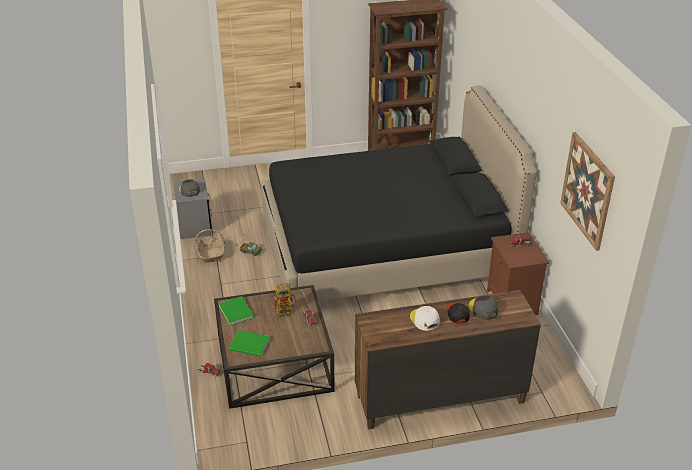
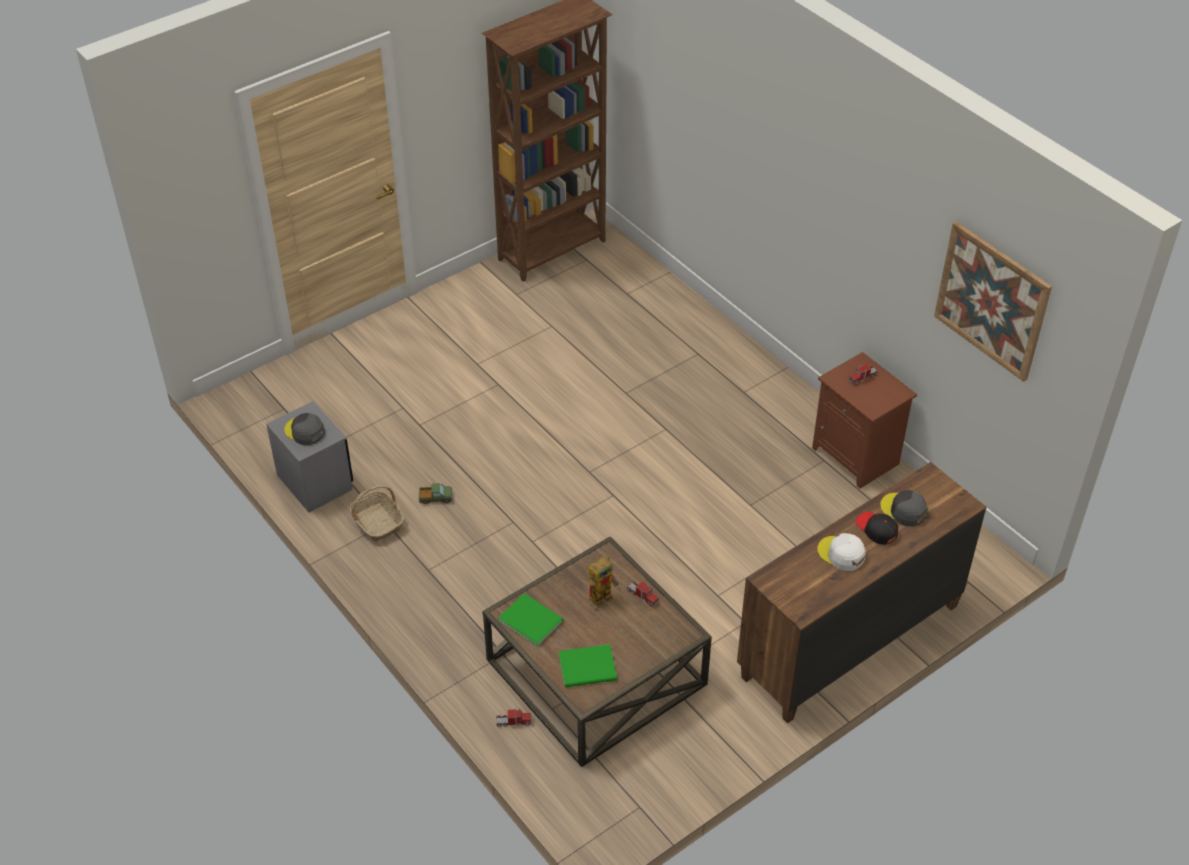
camera: 25 degrees left, 10 degrees up
(385, 248) = (631, 424): black bed -> none

